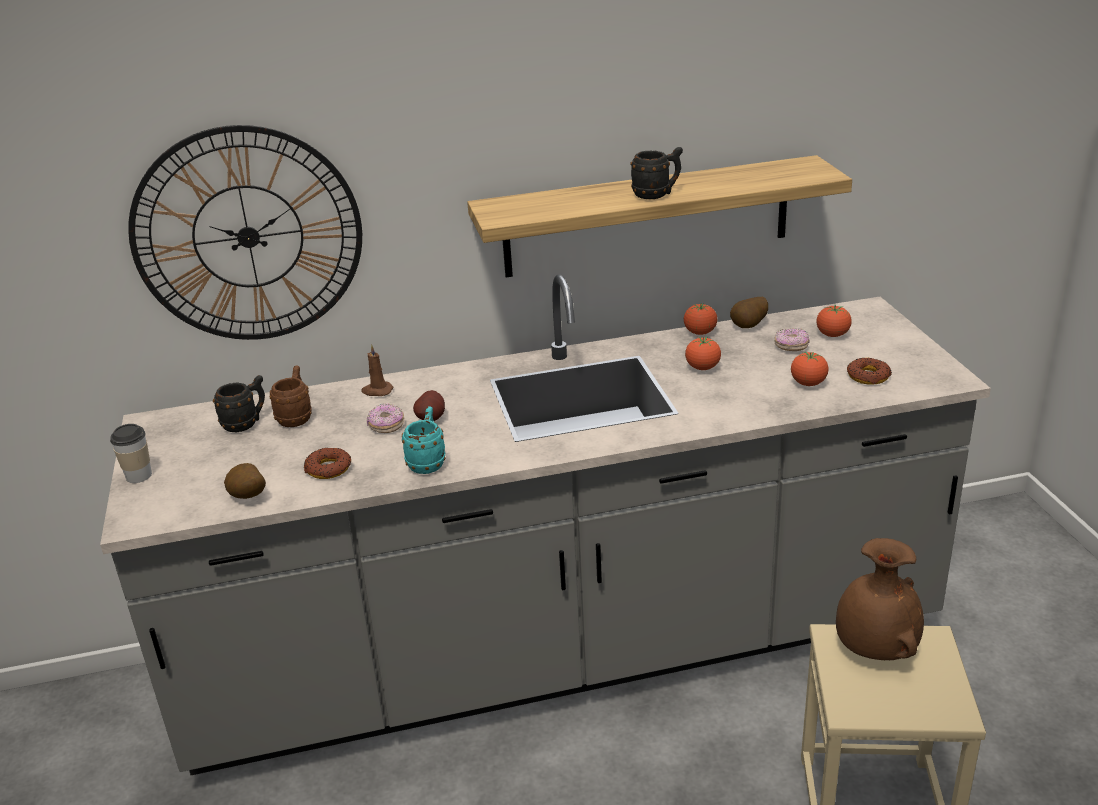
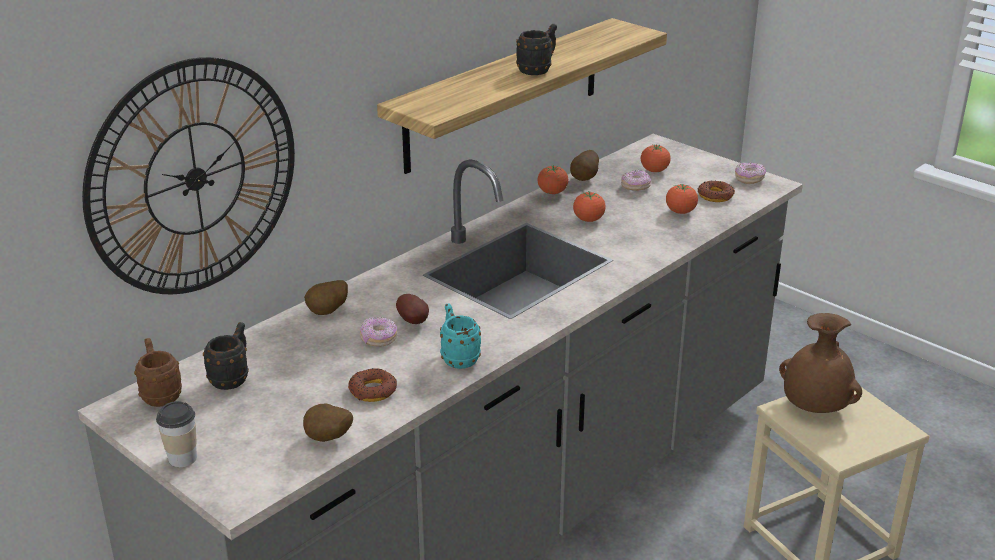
camera: 35 degrees left, 0 degrees up
(296, 417) = (278, 357): brown mug -> brown mug (160, 394)
(377, 391) = (328, 312): brown candle -> potato
(930, 368) = (749, 179): none -> donut

